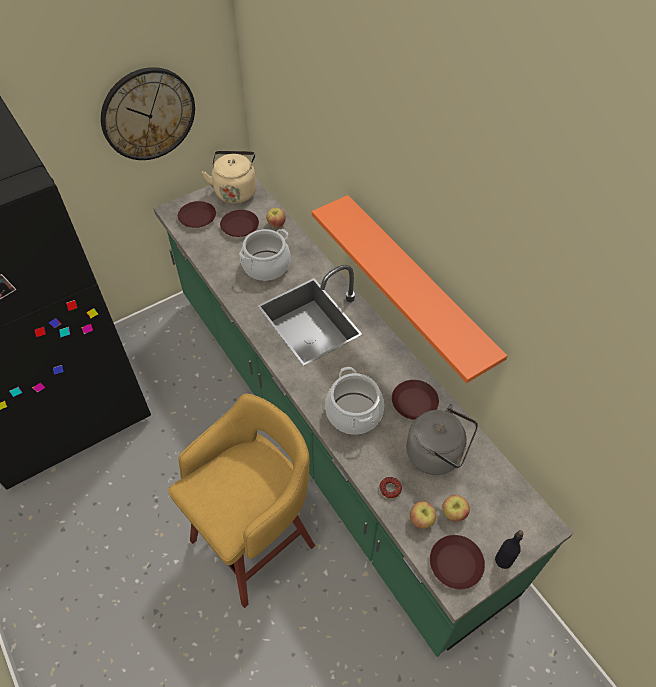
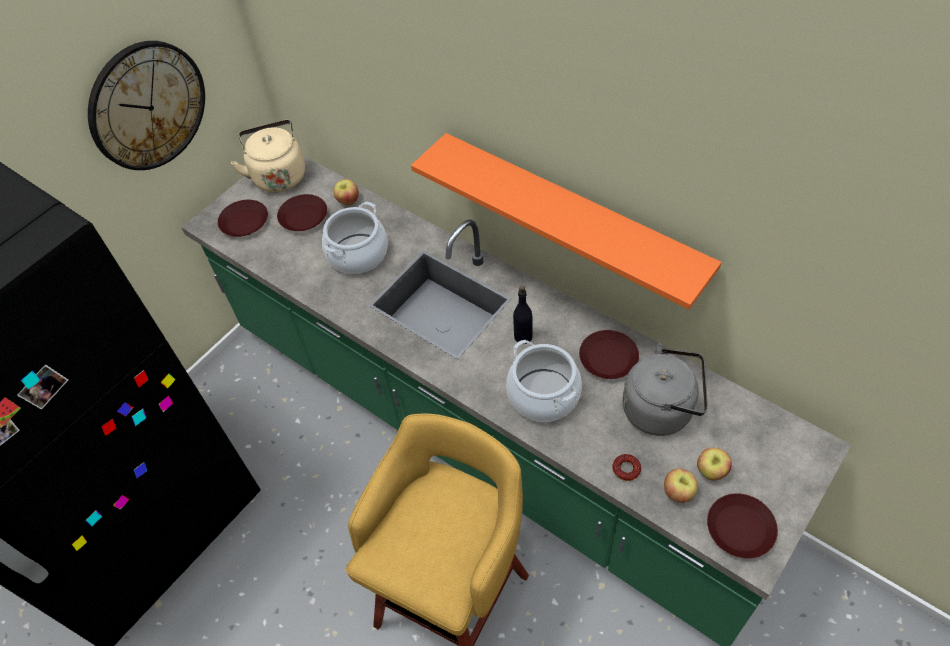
camera: 15 degrees left, 0 degrees up
(503, 560) = (790, 504): black bottle -> black bottle (523, 336)

